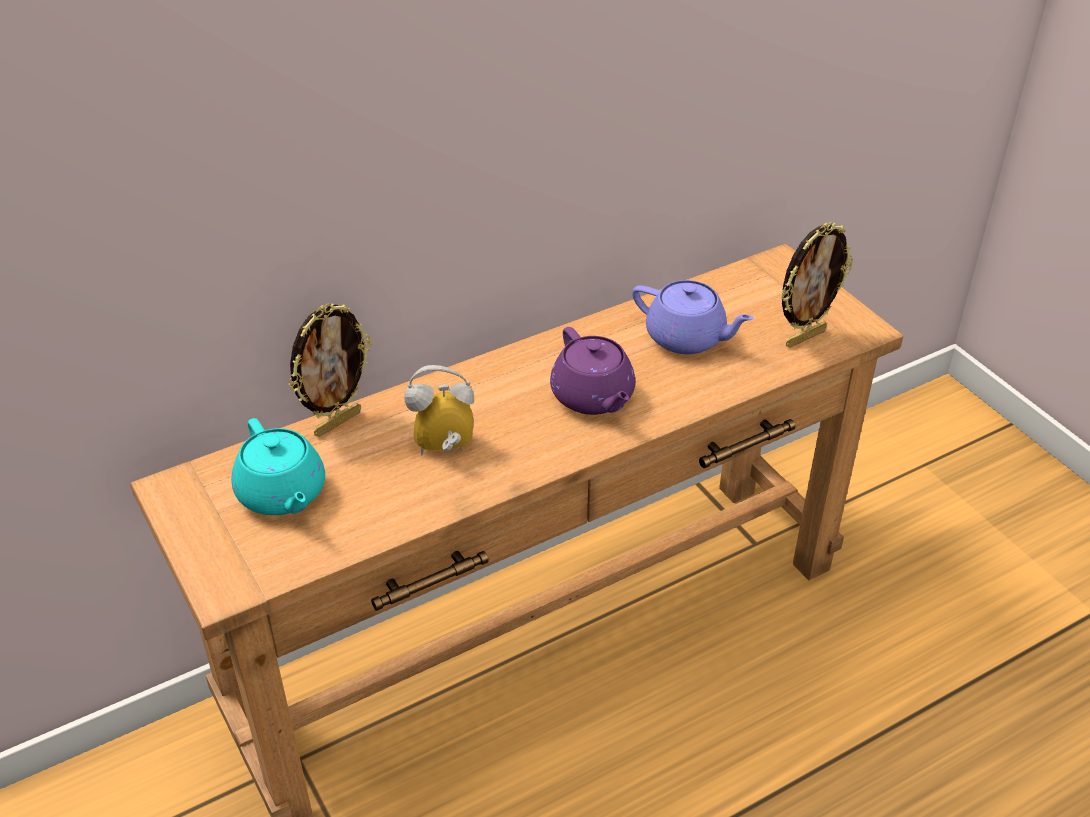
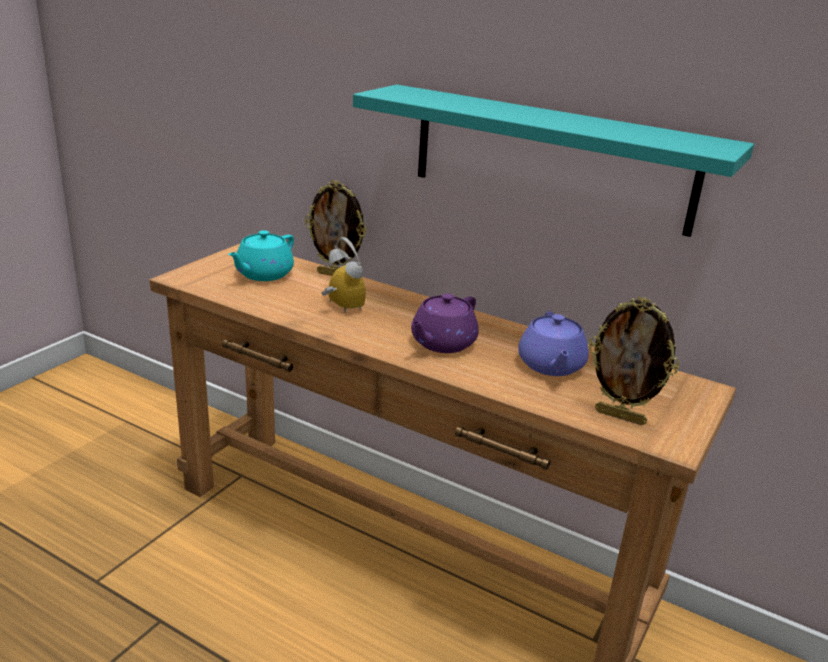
camera: 60 degrees right, 15 degrees down
(577, 125) = (550, 158): none -> turquoise shelf

